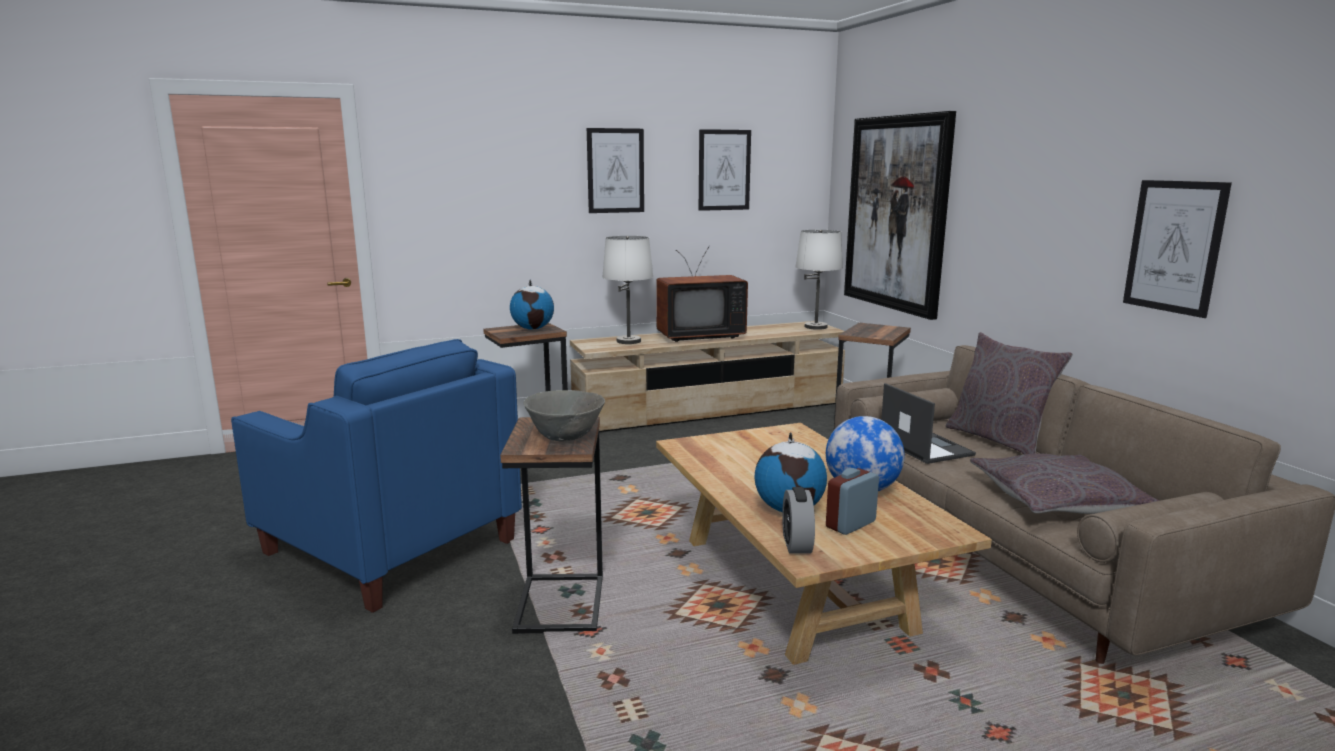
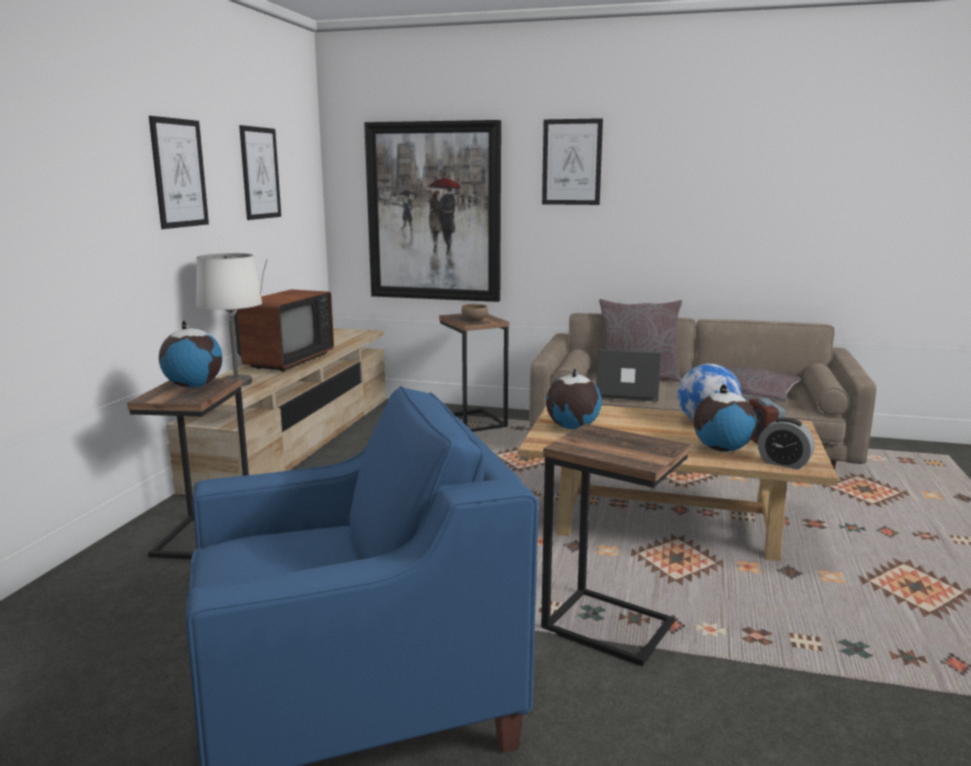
camera: 55 degrees left, 0 degrees up
(565, 437) = (633, 443): grey bowl -> none
(741, 444) = (572, 427): none -> globe
(815, 327) = (350, 332): white table lamp -> none
(867, 332) = (475, 320): none -> brown bowl
(1174, 246) = (721, 219): picture -> picture (571, 162)

